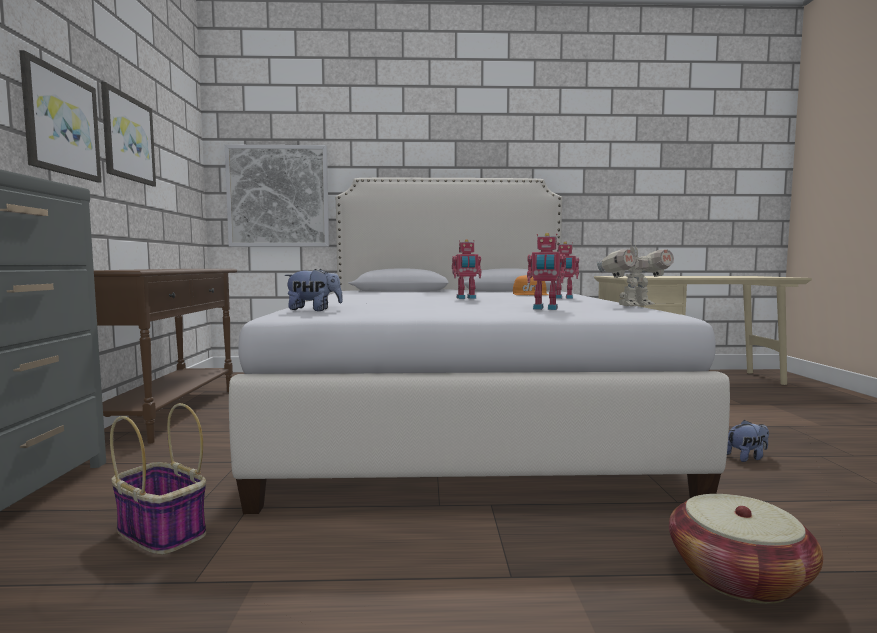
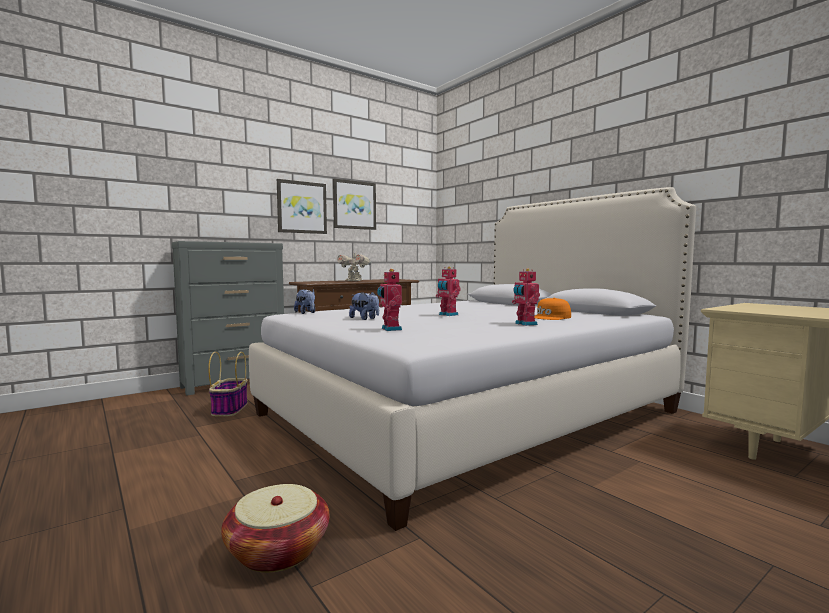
camera: 55 degrees right, 0 degrees up
(278, 196) = (469, 225): picture -> none
(633, 306) = (479, 338): toy robot -> toy robot (354, 281)
(747, 457) = (565, 540): plush toy -> plush toy (365, 319)

